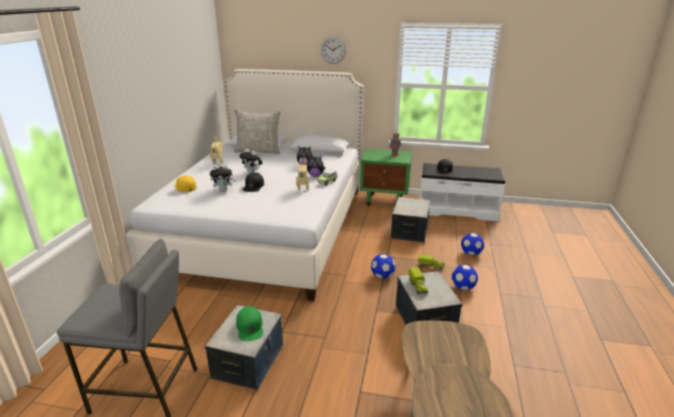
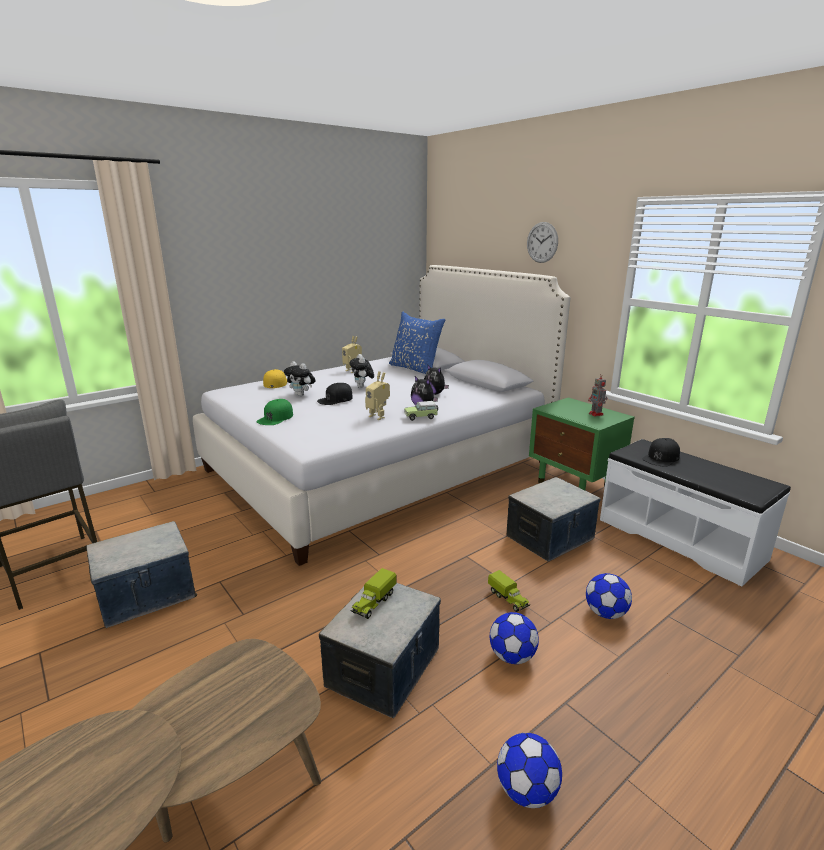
camera: 40 degrees right, 5 degrees down
(250, 327) = (141, 548): green cap -> green cap (275, 418)
(258, 151) = (415, 368): grey pillow -> blue pillow
(382, 276) = (420, 578): football -> football (526, 791)

